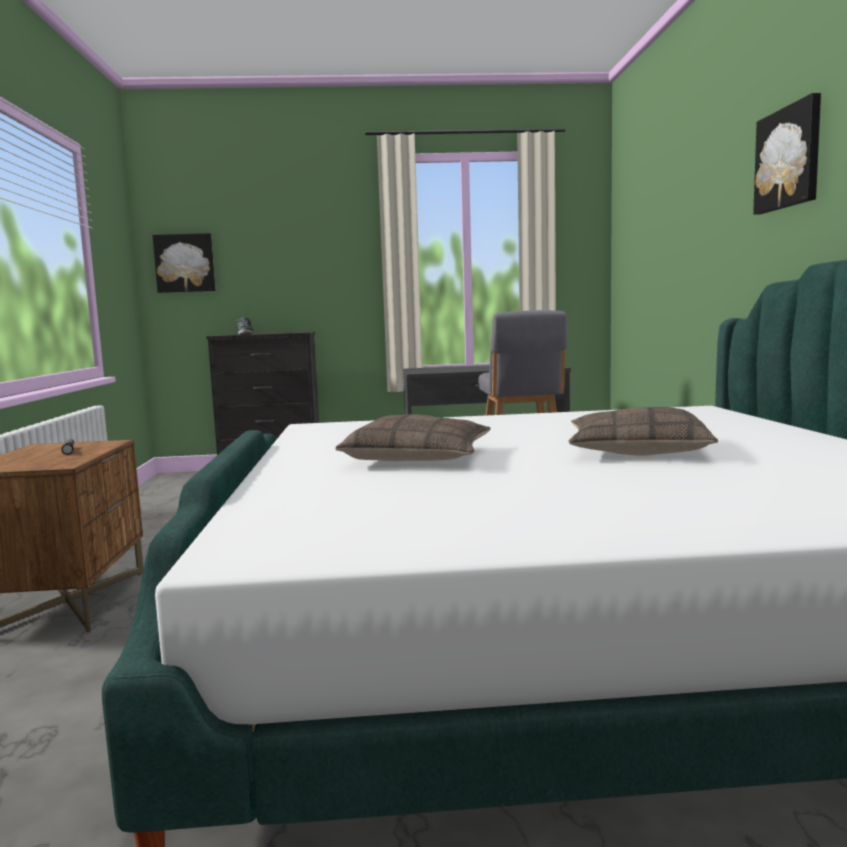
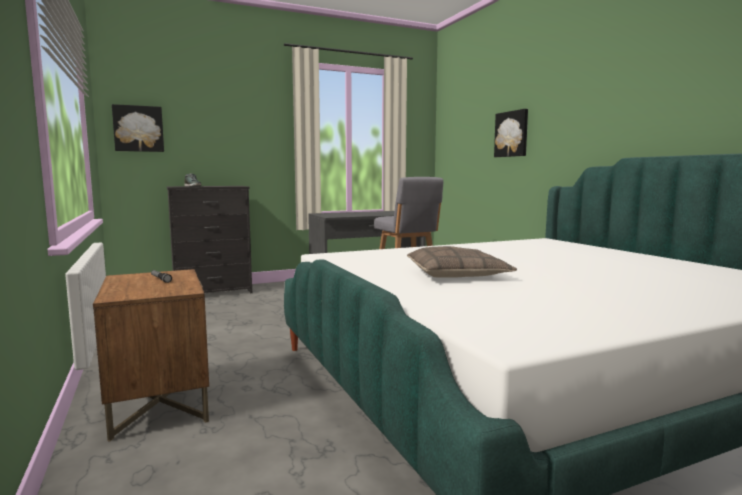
camera: 20 degrees left, 0 degrees up
(636, 450) = (571, 265): pillow -> none
(789, 158) = (596, 95): picture -> picture (512, 134)

